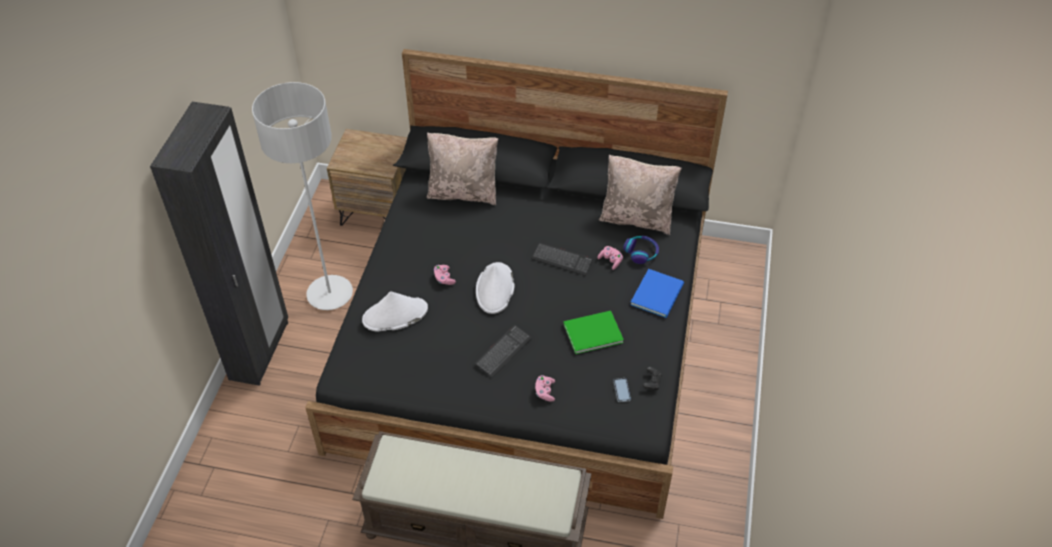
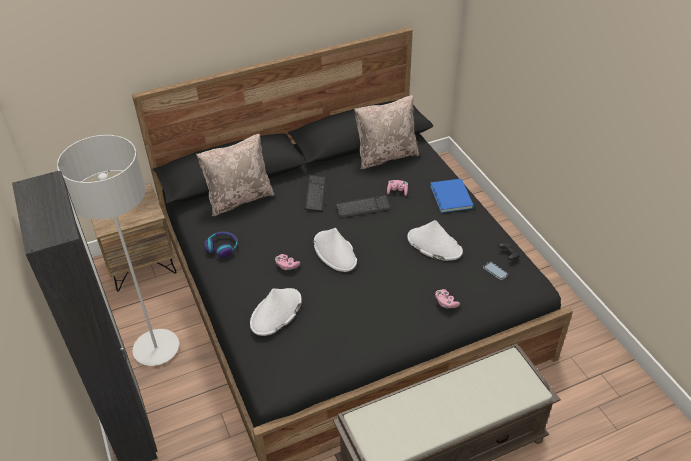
camera: 35 degrees left, 5 degrees down
(503, 352) = (386, 293): keyboard -> keyboard (316, 194)
(591, 332) = (434, 245): green book -> white hat
(641, 252) = (412, 175): headphones -> headphones (222, 247)

